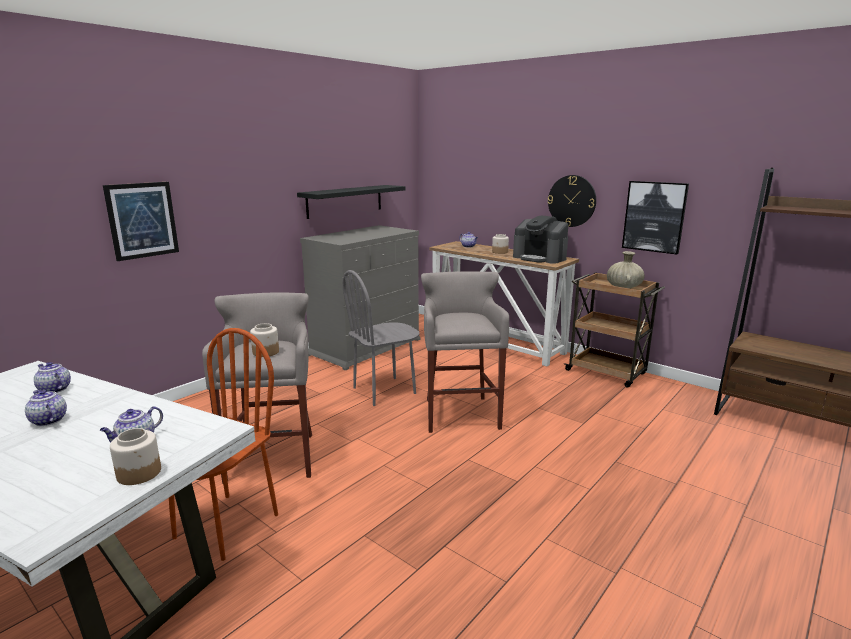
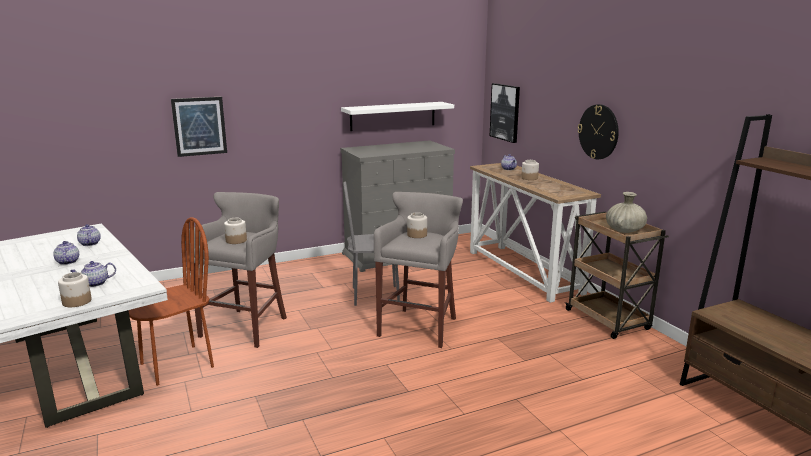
camera: 25 degrees right, 0 degrees up
(345, 201) = (393, 116): black shelf -> white shelf
(455, 316) = (416, 235): none -> jar
(540, 258) = (559, 189): coffee machine -> none
(654, 216) = (666, 157): picture -> picture (505, 112)

